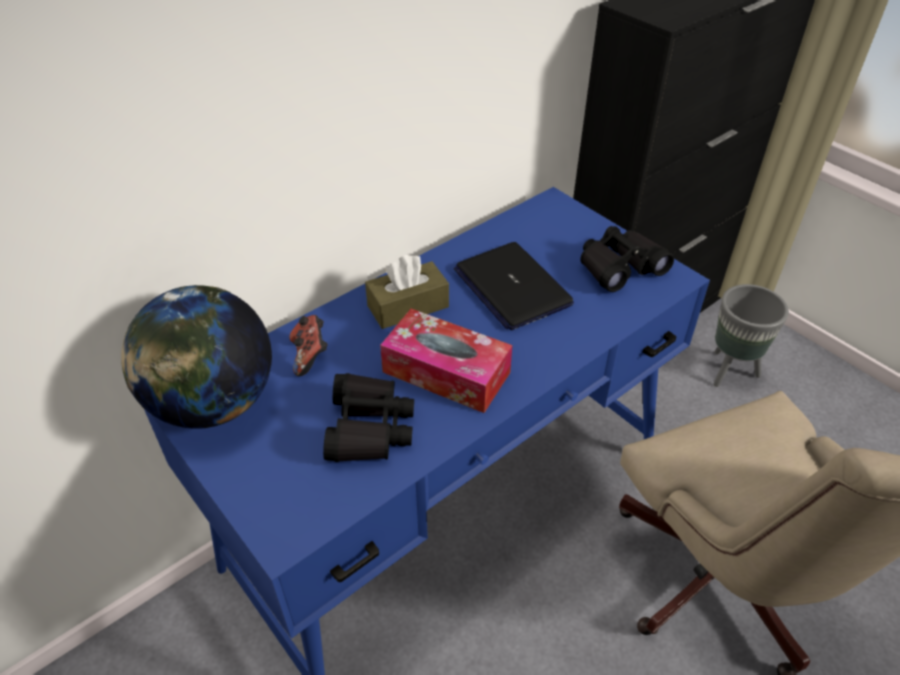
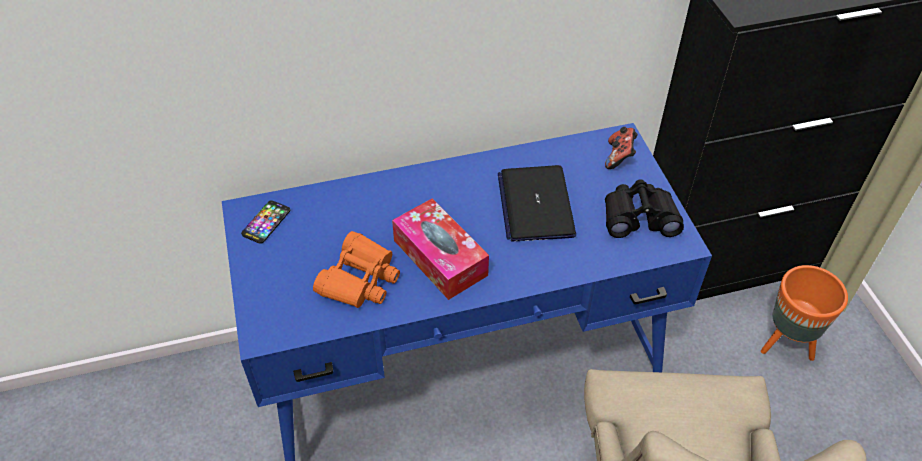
camera: 25 degrees right, 5 degrees up
(214, 404) = (266, 222): globe -> phone
(310, 355) = (350, 209): game controller -> game controller (619, 157)
(369, 428) = (360, 280): black binoculars -> orange binoculars
(408, 306) = (444, 193): brown tissue box -> none
(730, 371) = (786, 344): grey planter -> orange planter

